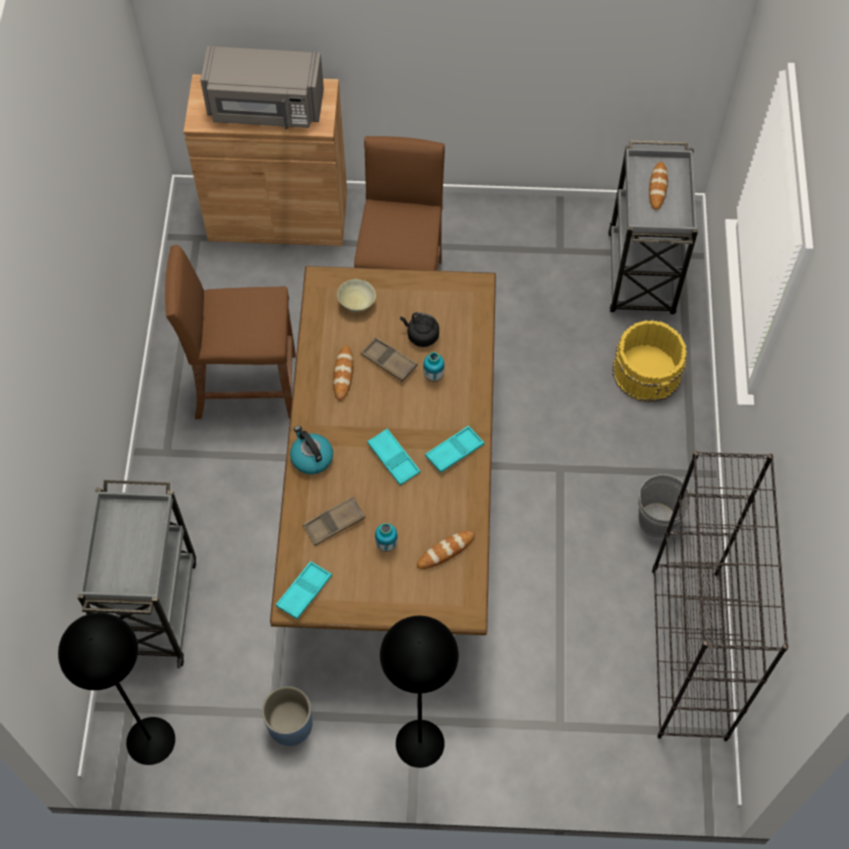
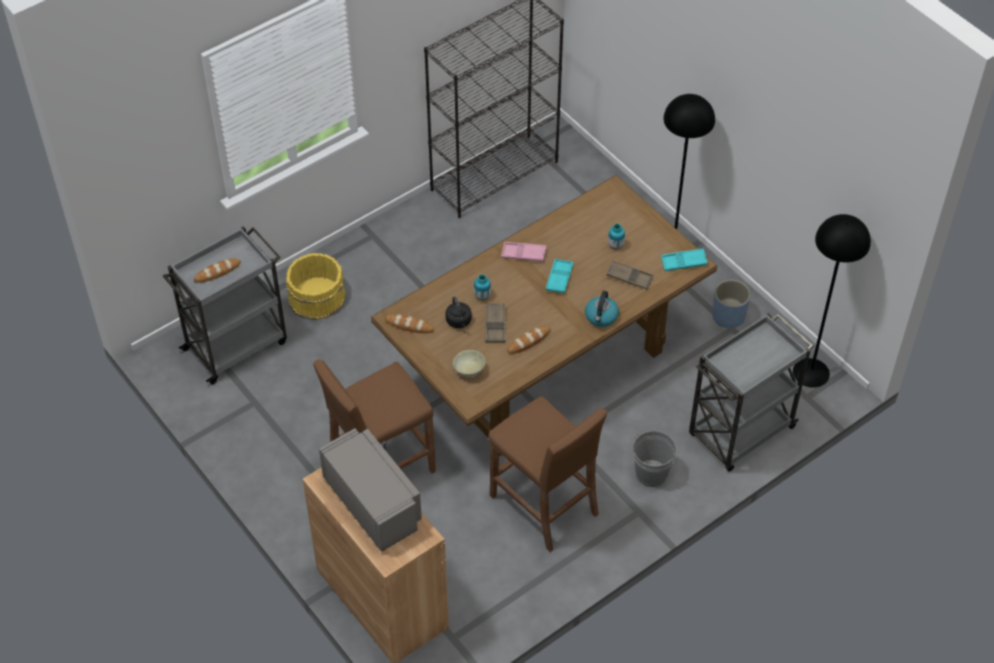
camera: 130 degrees left, 10 degrees down
(445, 551) = (590, 218): bread -> bread (409, 325)
(454, 451) = (523, 254): turquoise tray -> pink tray
(657, 520) = (423, 233): grey bucket -> grey bucket (651, 473)

